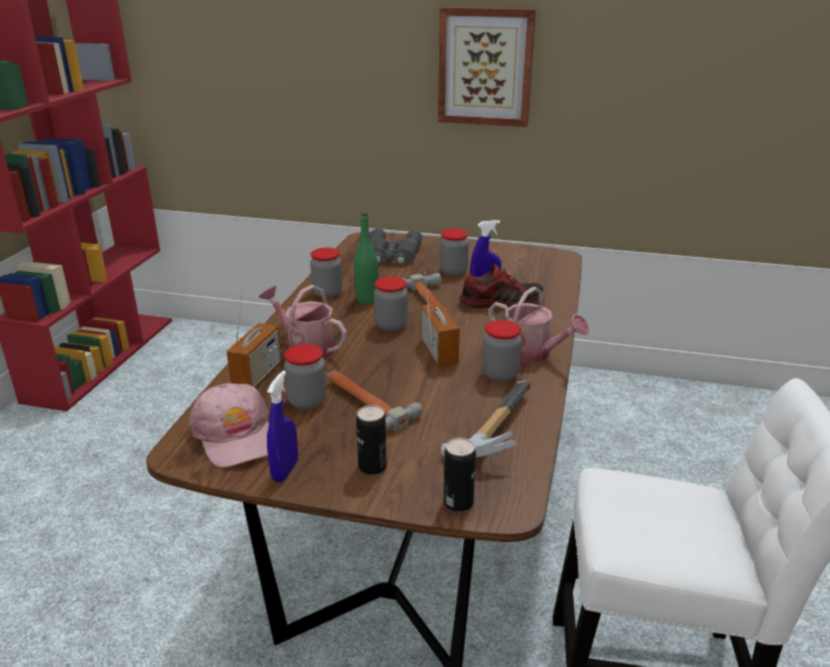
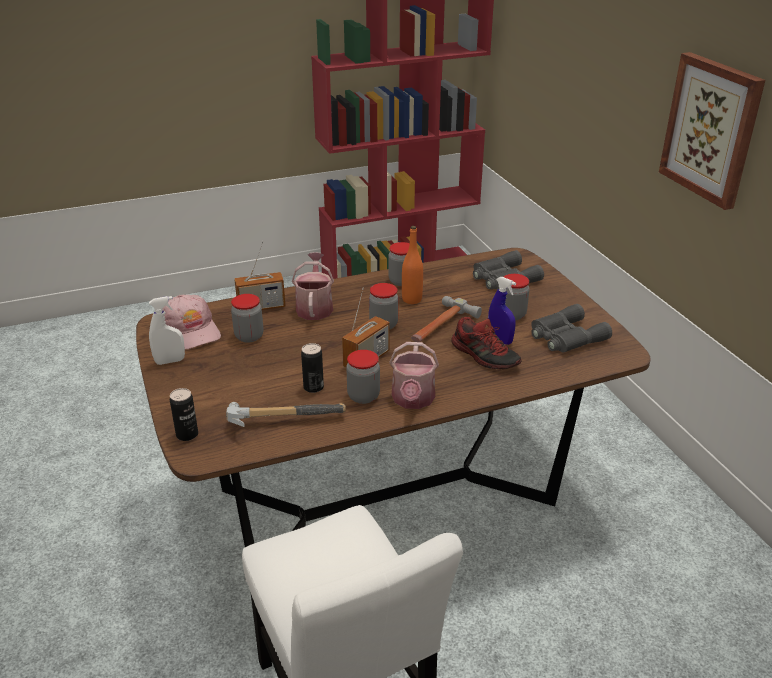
camera: 55 degrees right, 5 degrees up
(235, 435) = (190, 330): pink cap -> pink cap turned 60 degrees counterclockwise
(285, 471) = (170, 361): blue spray bottle -> white spray bottle
(364, 404) = (266, 357): hammer -> none
(367, 299) = (412, 299): green bottle -> orange bottle
(372, 467) = (198, 389): can -> can (313, 387)
(511, 265) = (565, 337): none -> grey binoculars

